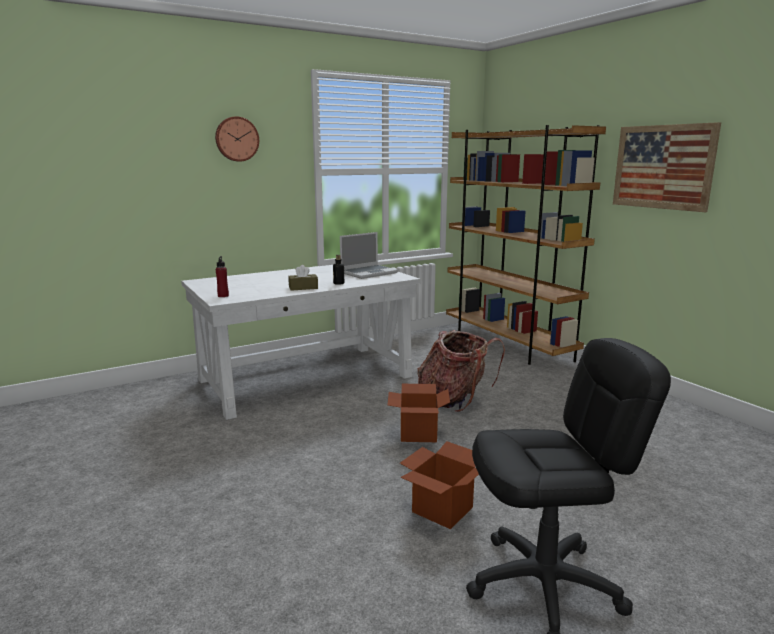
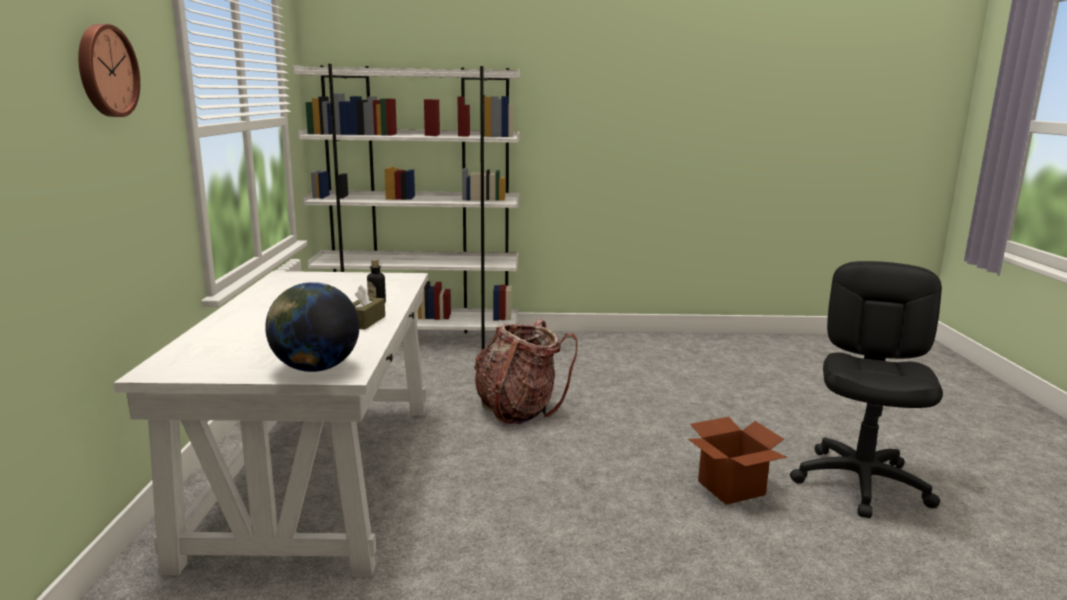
camera: 60 degrees left, 0 degrees up
(223, 296) = (315, 368): red bottle -> globe
(369, 273) = (349, 282): laptop -> none
(418, 433) = (572, 451): cardboard box -> none
(507, 344) = (419, 340): brown bookcase -> white bookcase
(662, 167) = (584, 114): picture -> none

